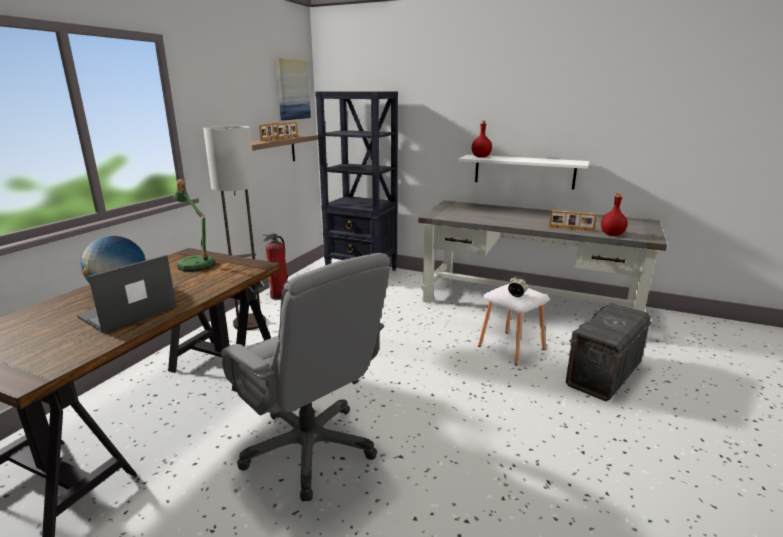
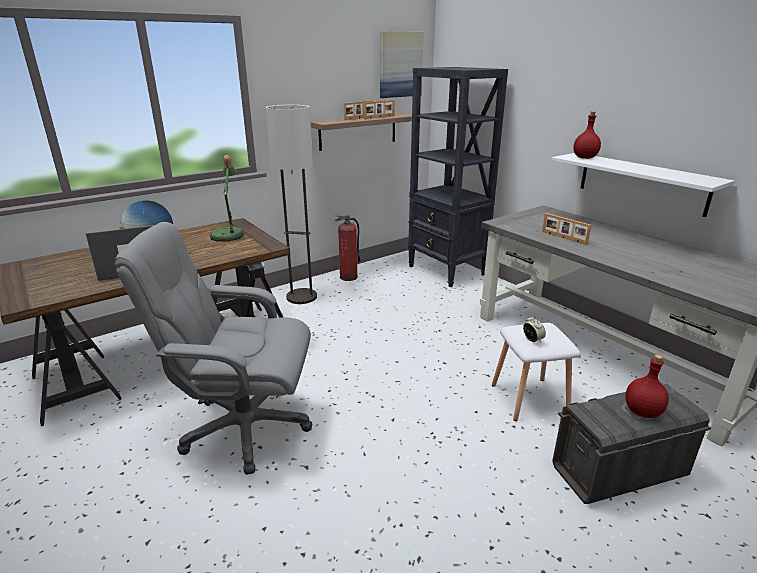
camera: 30 degrees right, 5 degrees up
(310, 448) = (244, 427): grey office chair -> grey office chair turned 105 degrees clockwise
(571, 229) = (656, 272): picture frame -> picture frame (563, 238)
(612, 234) = (709, 292): red bottle -> red bottle (643, 412)

